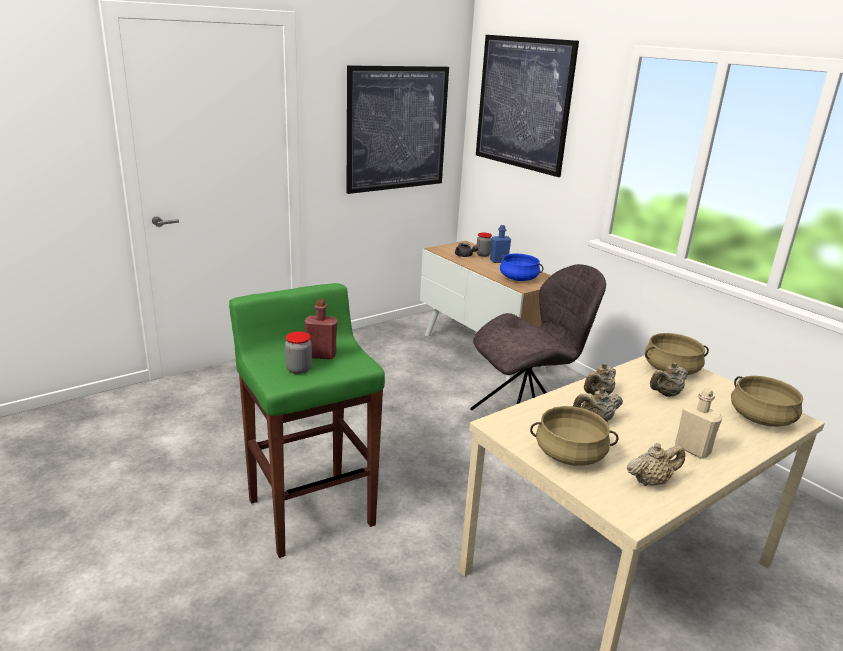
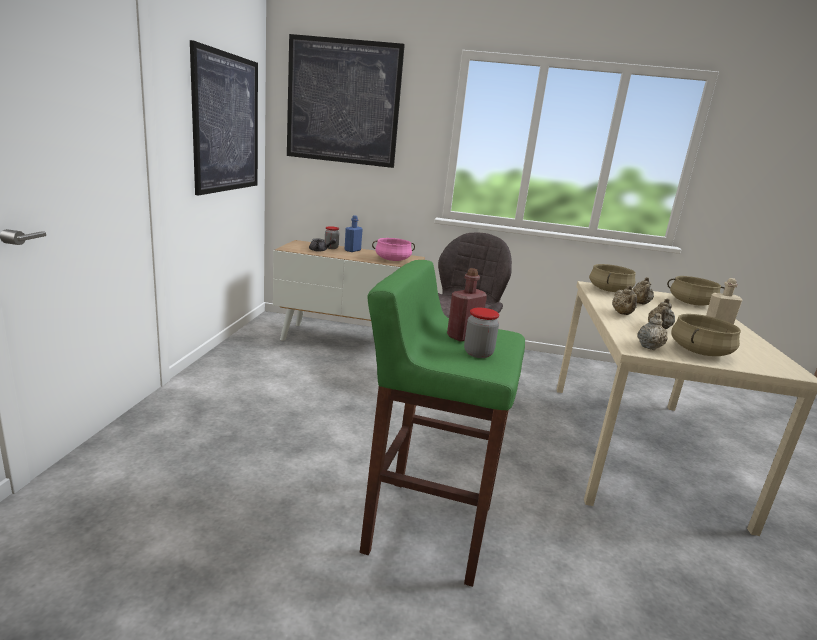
camera: 45 degrees left, 5 degrees down
(519, 278) = (392, 259): blue cooking pot -> pink cooking pot
(651, 481) = (751, 350): beige teapot -> beige teapot (649, 347)

